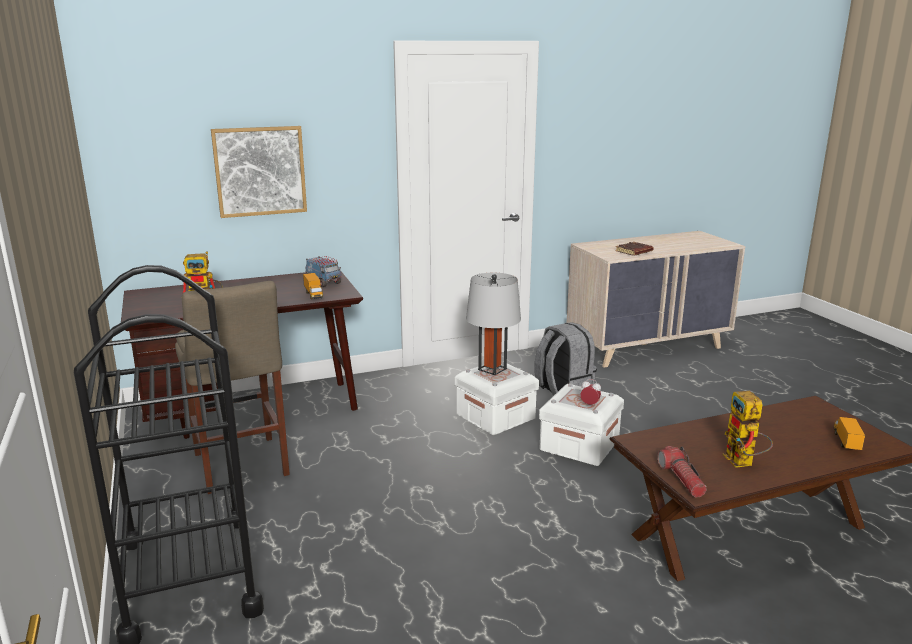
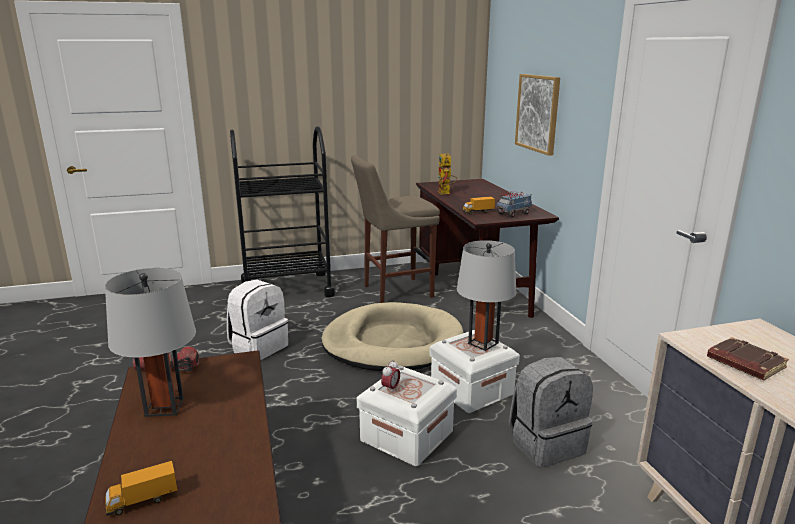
camera: 95 degrees right, 0 degrees up
(403, 460) = (392, 343): none -> beige dog bed
(422, 564) = (258, 347): none -> white backpack
(743, 463) = (164, 407): toy robot -> grey table lamp
(846, 443) = (142, 501): toy truck -> toy truck turned 135 degrees clockwise

